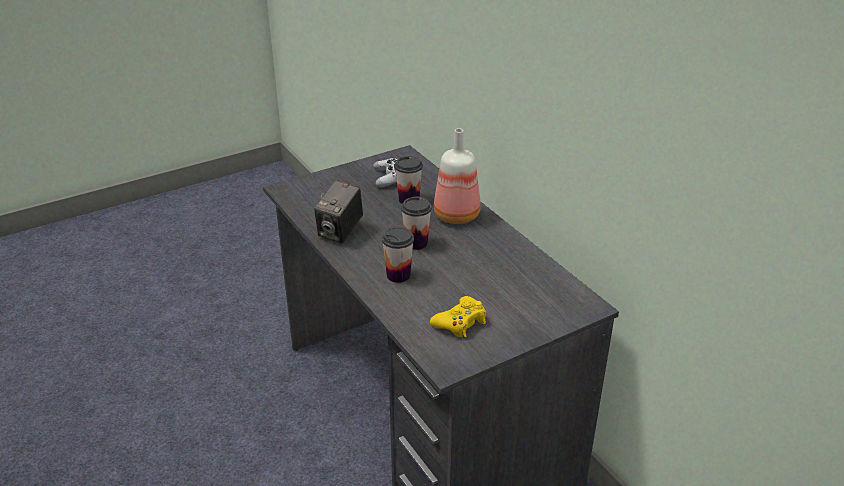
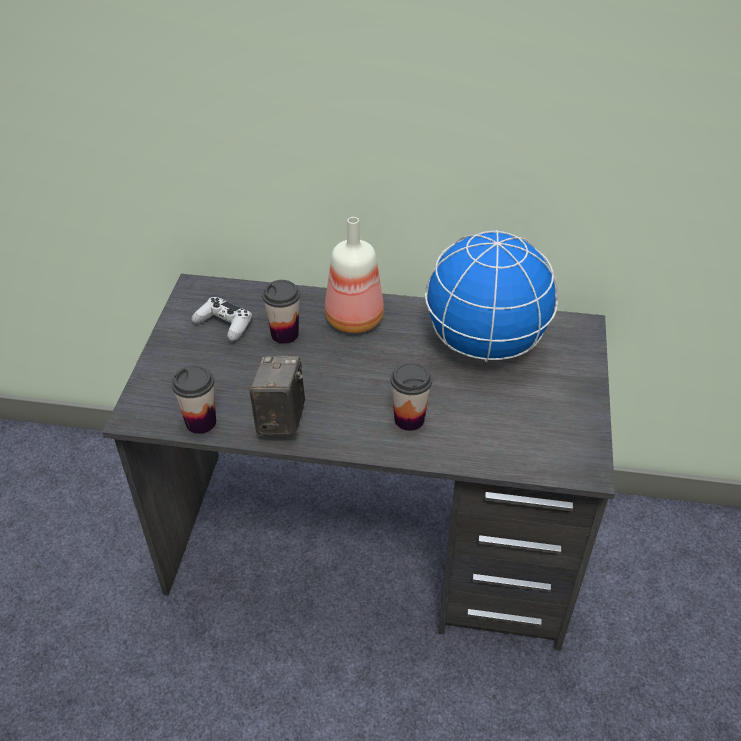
camera: 50 degrees left, 10 degrees up
(340, 232) = (280, 418): camera -> camera turned 150 degrees counterclockwise
(416, 243) = (368, 374): cup -> cup (201, 422)
(460, 322) = (529, 421): yellow game controller -> none
(507, 273) = (485, 345): none -> globe

